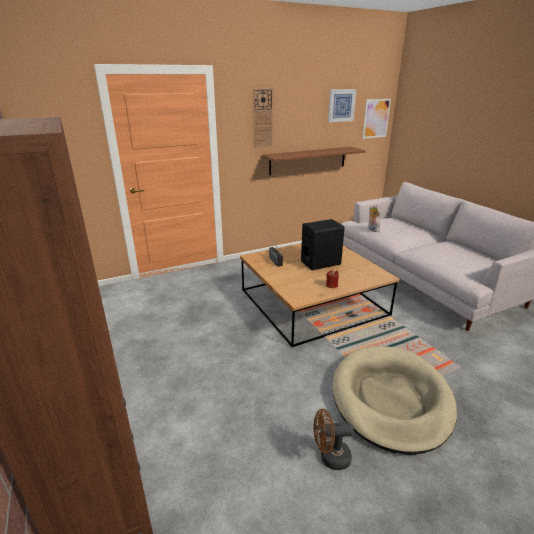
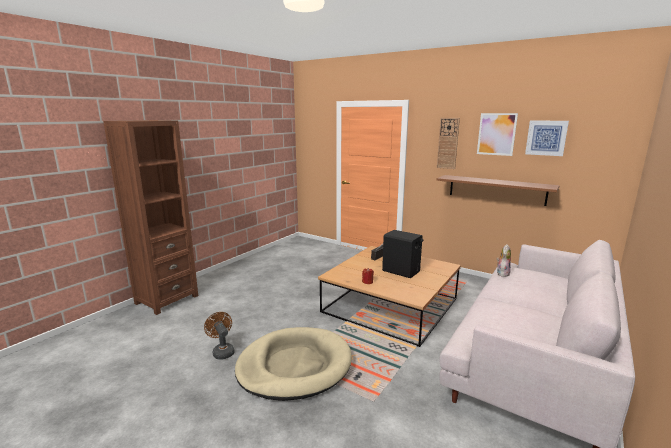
camera: 60 degrees right, 10 degrees down
(376, 118) = (606, 157): picture -> picture (496, 134)

